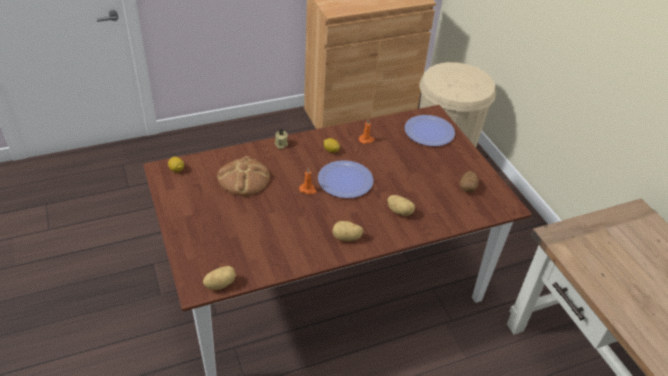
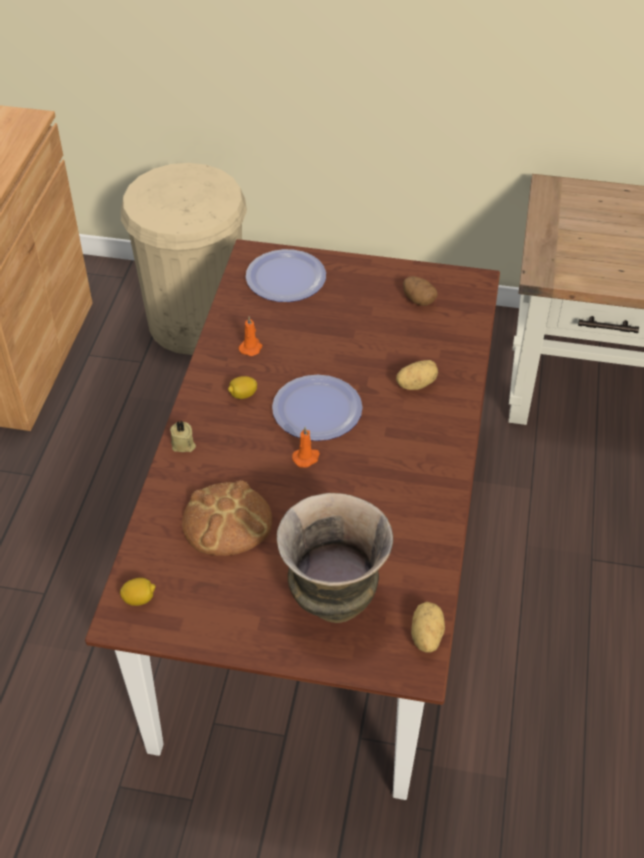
camera: 55 degrees left, 5 degrees up
(220, 236) = (332, 599): none -> vase
(346, 238) = (428, 460): potato -> none

